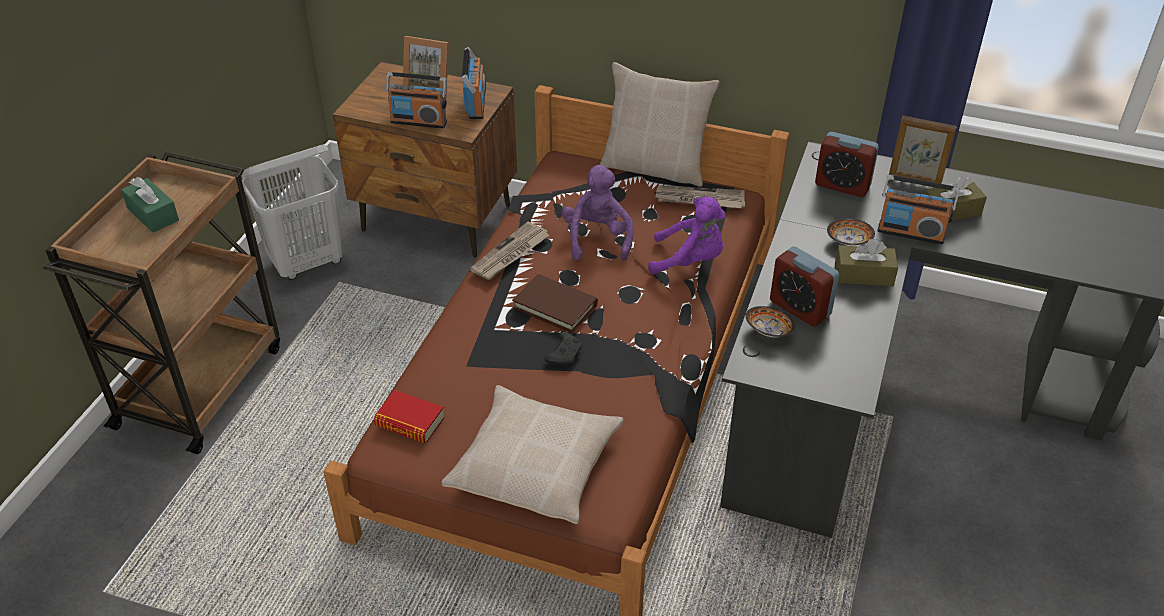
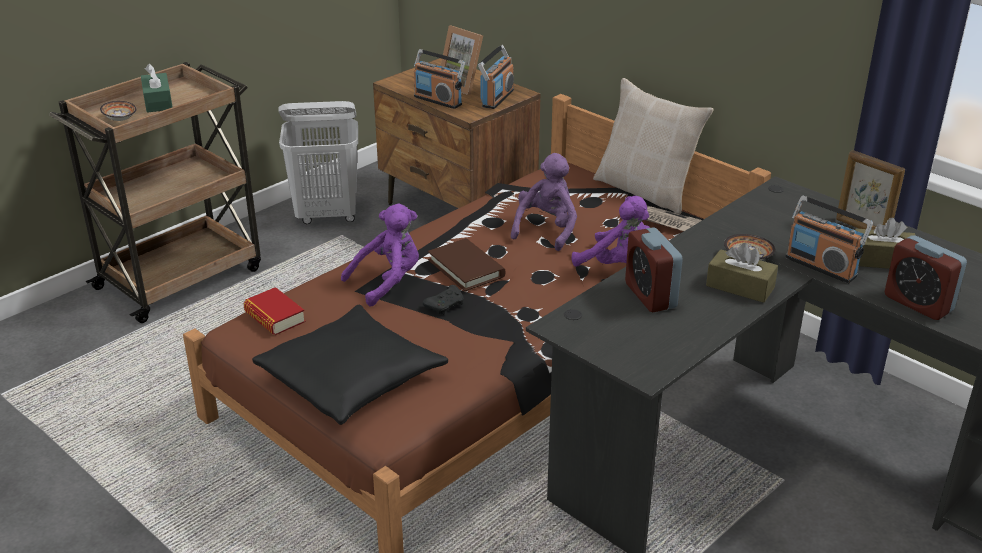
camera: 25 degrees right, 10 degrees down
(491, 345) = (388, 282): none -> purple plush toy
(510, 254) = (459, 222): newspaper -> none
(535, 465) = (352, 377): beige pillow -> black pillow
(768, 331) = (602, 304): bowl -> bowl (120, 119)
(842, 185) = (780, 215): alarm clock -> alarm clock (918, 303)

